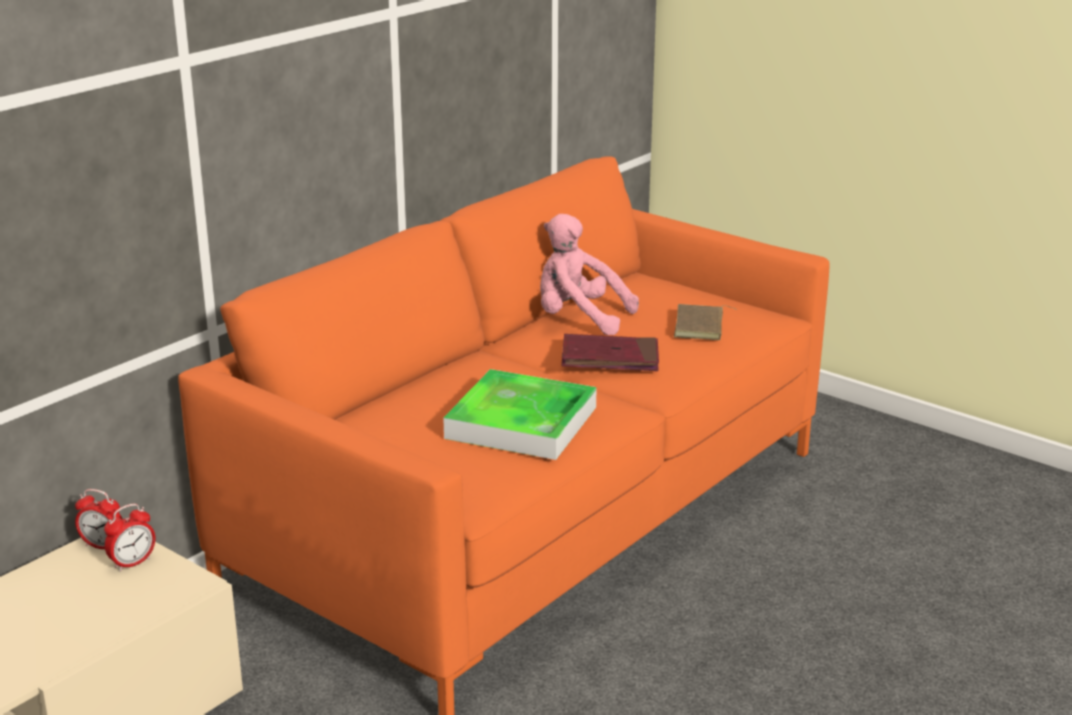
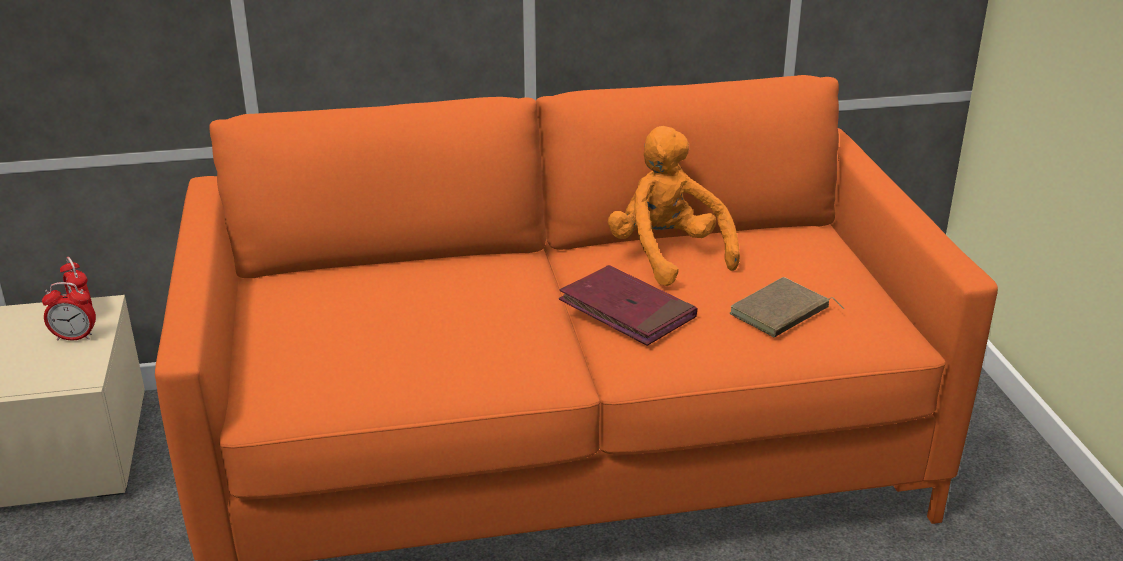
camera: 40 degrees right, 5 degrees up
(521, 422) = (430, 344): tray -> none
(578, 319) = (667, 255): pink plush toy -> orange plush toy

